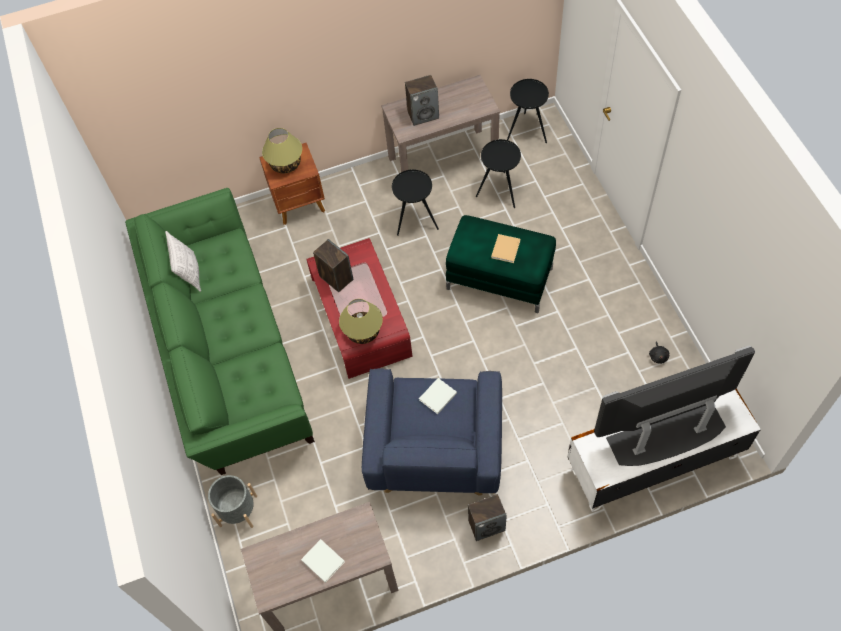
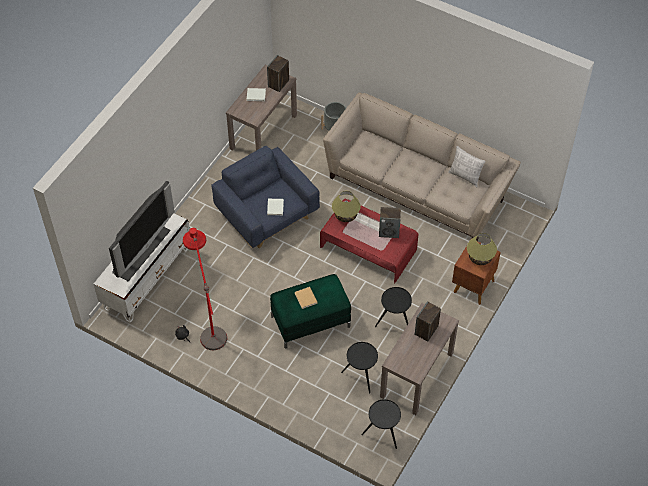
camera: 135 degrees right, 5 degrees down
(229, 353) = (418, 186): green sofa -> beige sofa
(486, 525) = (210, 198): speaker -> speaker (278, 84)
(615, 352) = (209, 322): none -> red floor lamp

